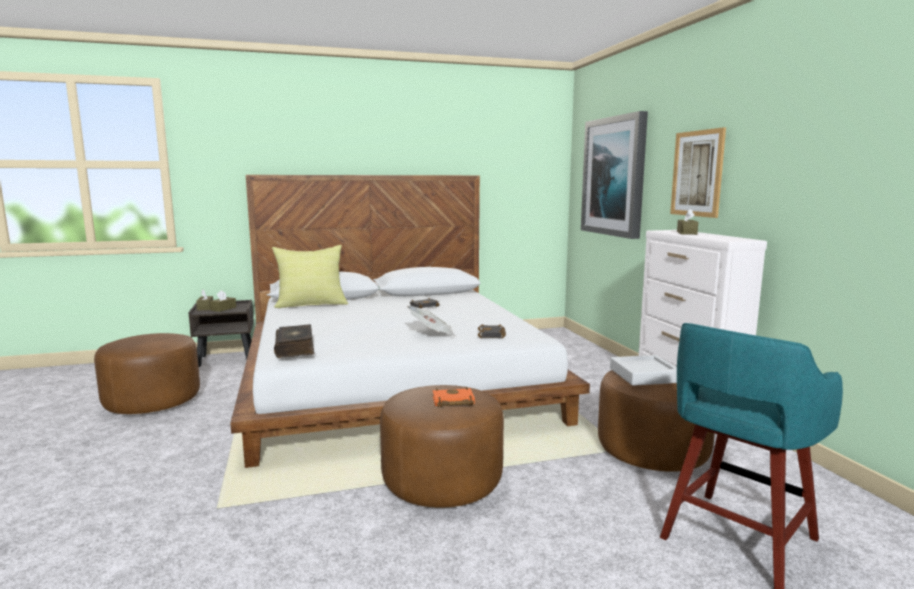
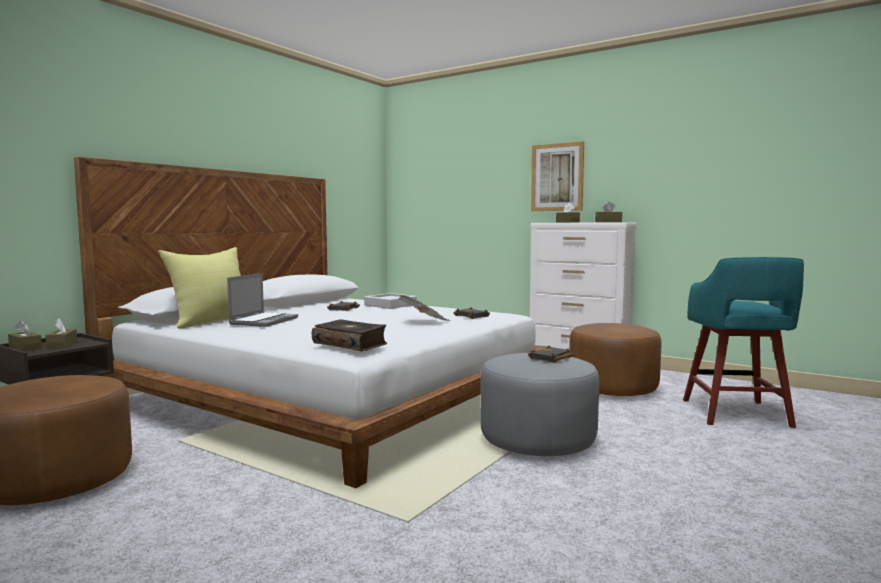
camera: 40 degrees left, 5 degrees down
(333, 310) = (264, 321): none -> laptop
(442, 481) = (537, 440): brown ottoman -> grey ottoman
(452, 402) = (551, 358): orange book -> black book
(614, 176) = (454, 183): picture -> none
(644, 375) = (607, 327): grey tray -> grey tray (390, 305)
(722, 238) = (608, 222): none -> brown tissue box

